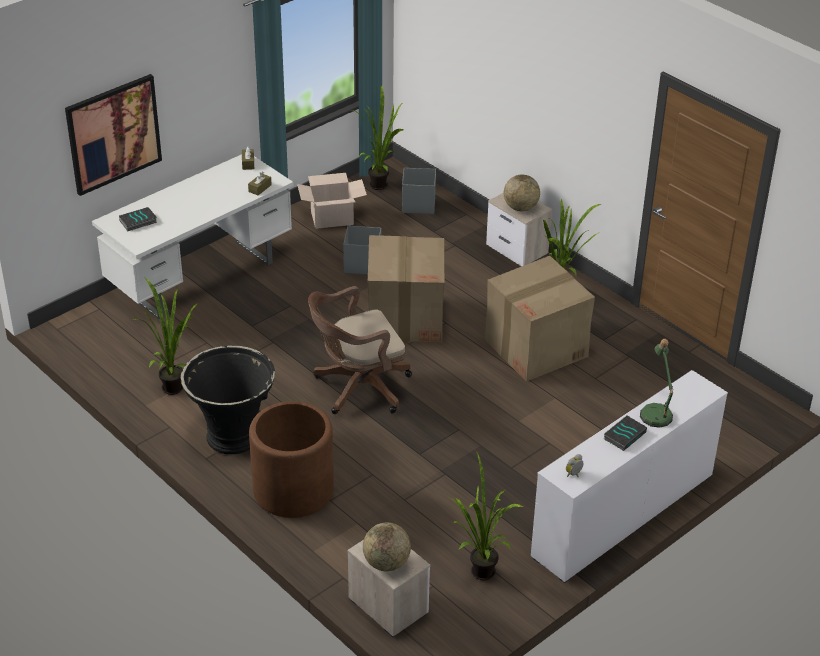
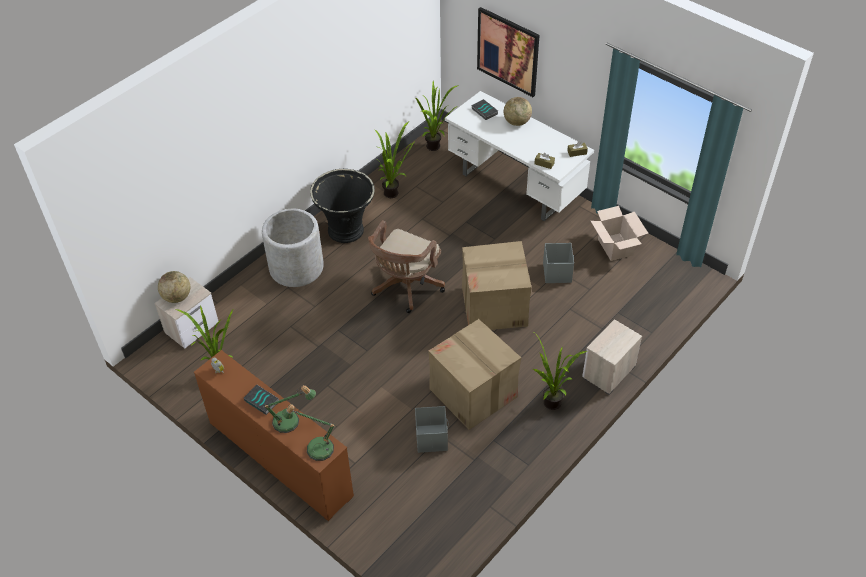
camera: 85 degrees right, 10 degrees up
(293, 490) = (296, 267): brown planter -> grey planter
(357, 388) = (405, 288): brown office chair -> brown office chair turned 120 degrees counterclockwise
(381, 183) = (677, 271): potted plant -> potted plant (436, 148)
(418, 205) = (654, 298): grey storage box -> grey storage box (431, 438)
(520, 208) = (609, 342): globe -> globe (517, 122)
(622, 515) = (280, 458): white dresser -> brown dresser
(692, 393) = (315, 447): none -> table lamp

